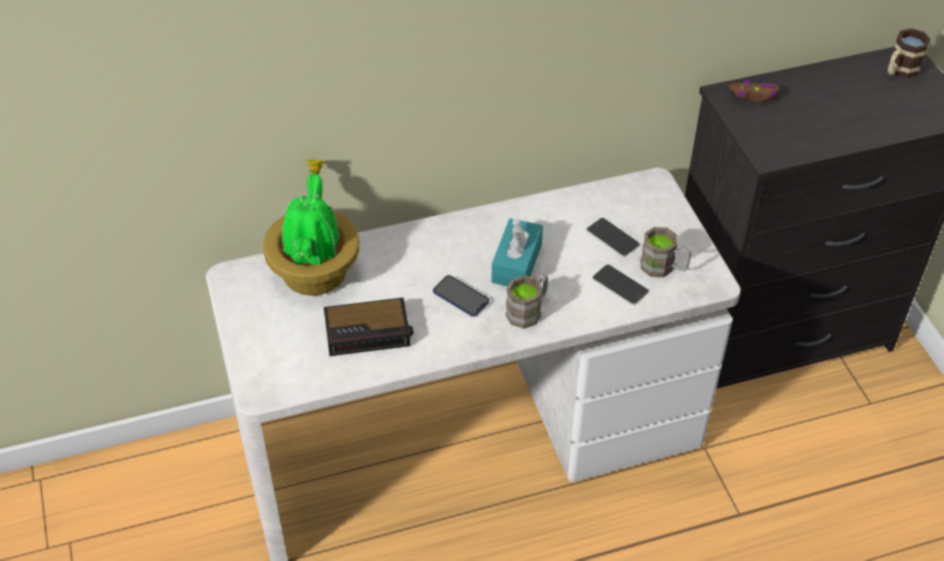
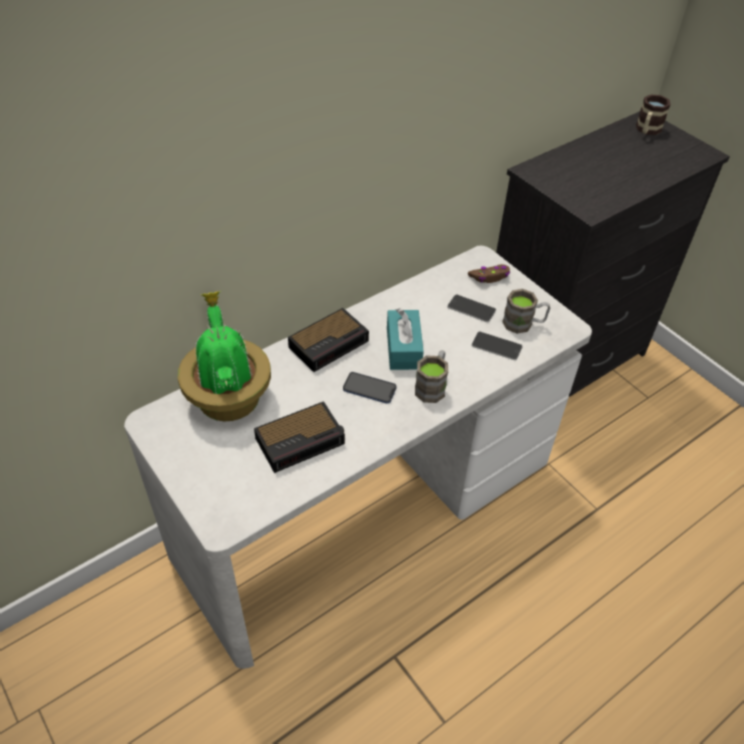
camera: 20 degrees left, 0 degrees up
(441, 240) = (330, 343): none -> alarm clock
(754, 95) = (552, 167): brown game controller -> brown game controller (489, 277)

